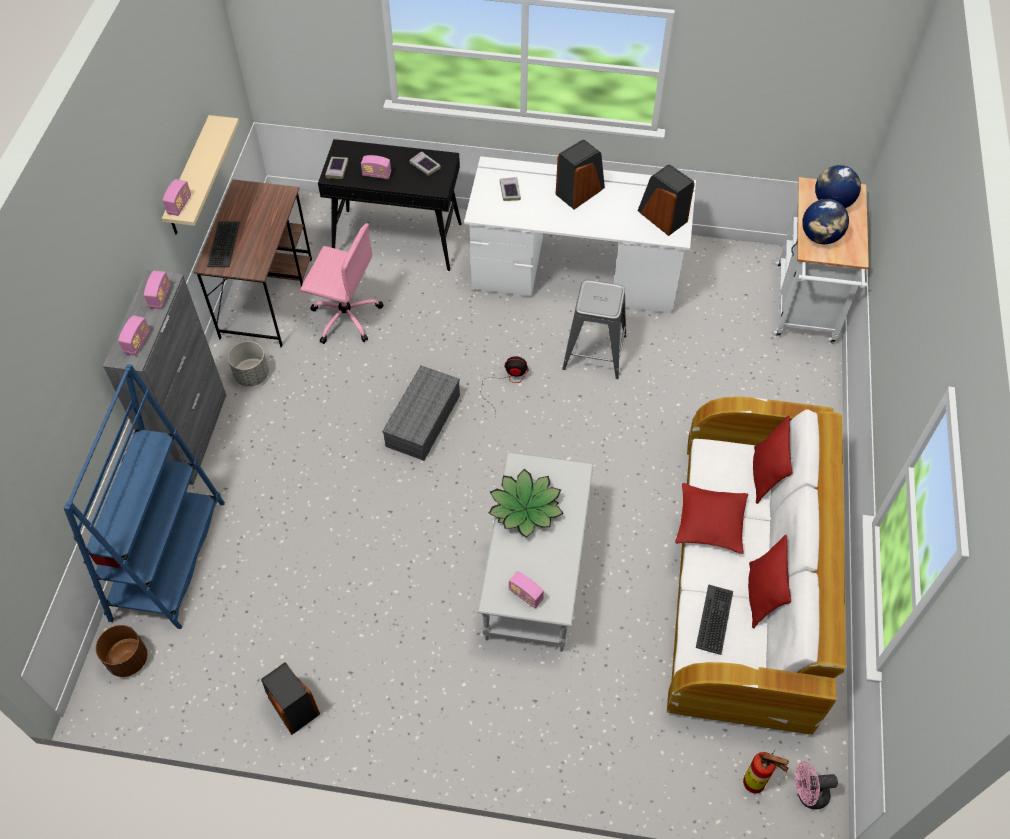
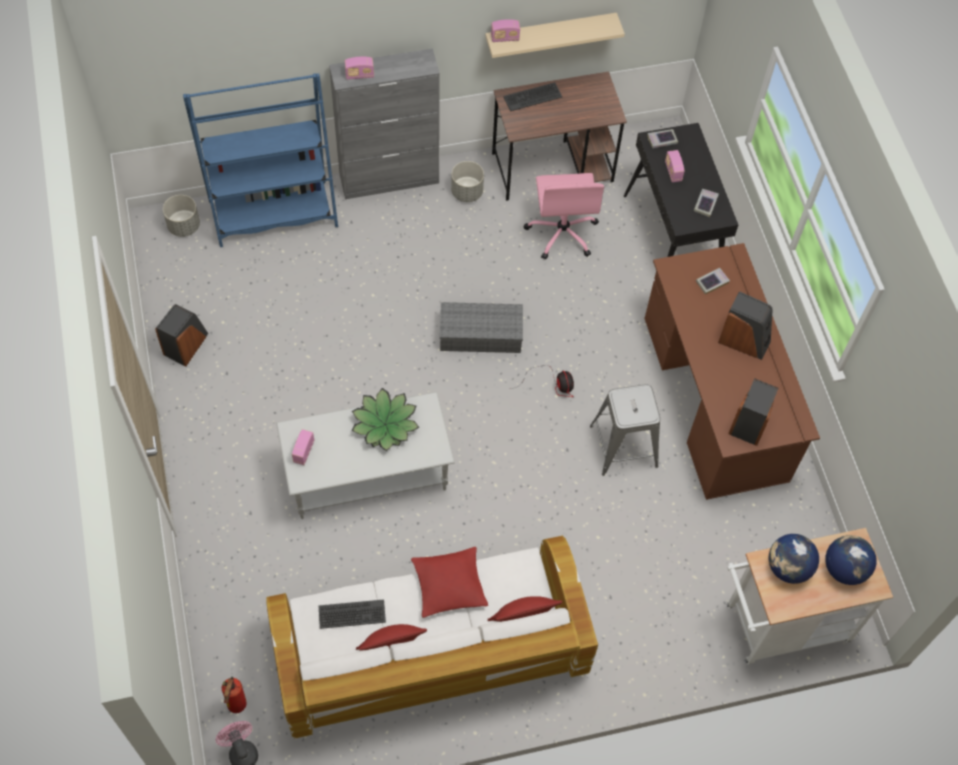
camera: 65 degrees right, 5 degrees up
(128, 659) = (184, 226): brown planter -> grey planter
(160, 297) = (409, 69): radio -> none
(576, 271) = (715, 398): white desk -> brown desk

